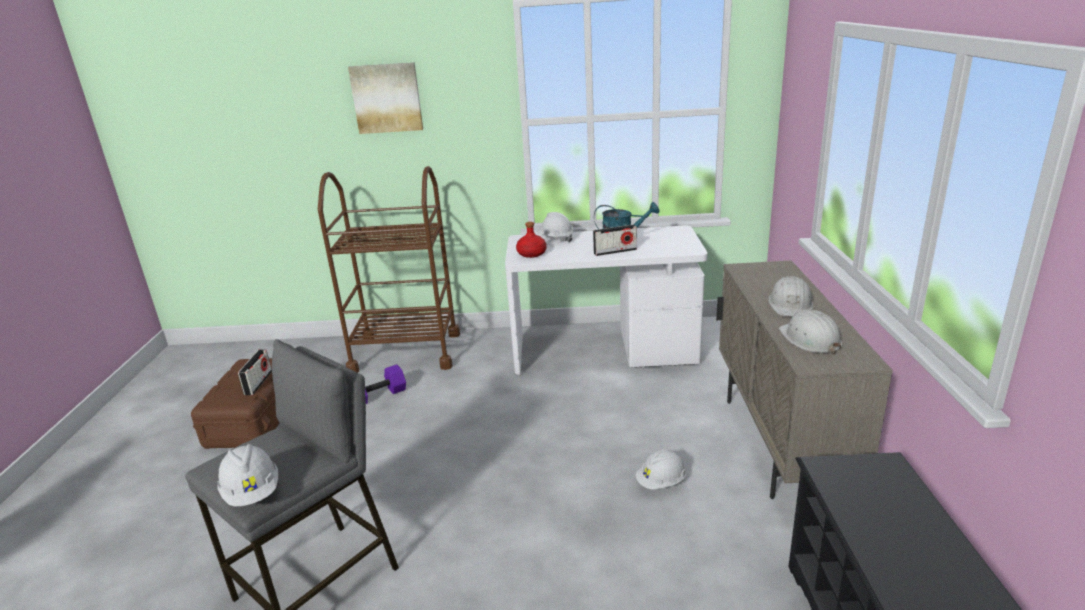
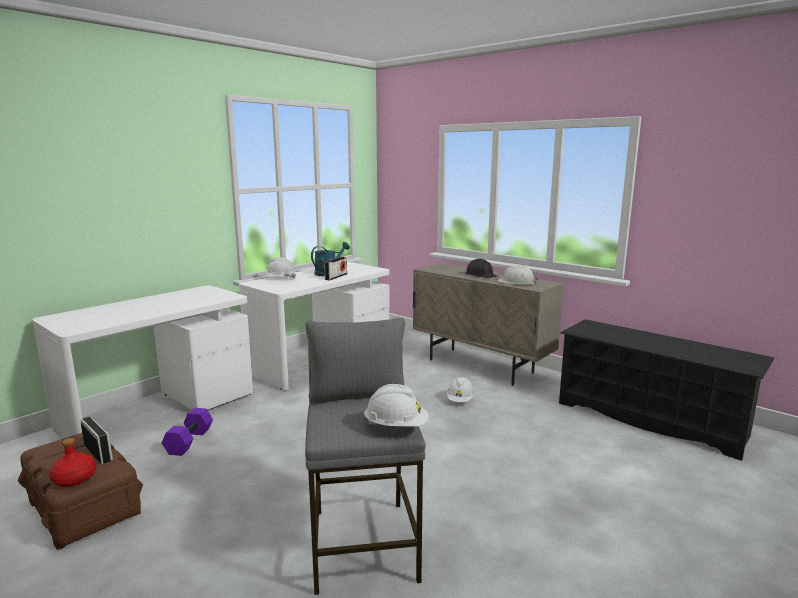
camera: 50 degrees left, 10 degrees down
(387, 98) = (120, 166): picture -> none
(406, 352) = (160, 411): brown cart -> white desk
(532, 254) = (283, 287): red bottle -> red bottle (75, 479)
(790, 305) = (480, 275): white hard hat -> black hard hat

